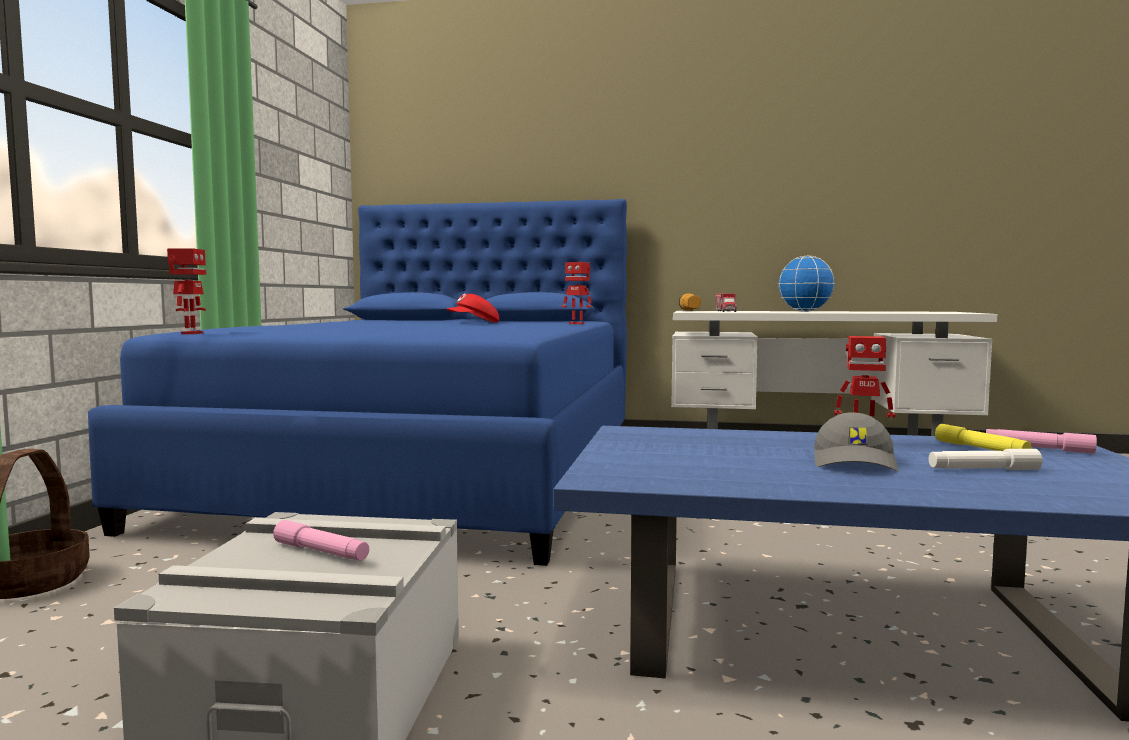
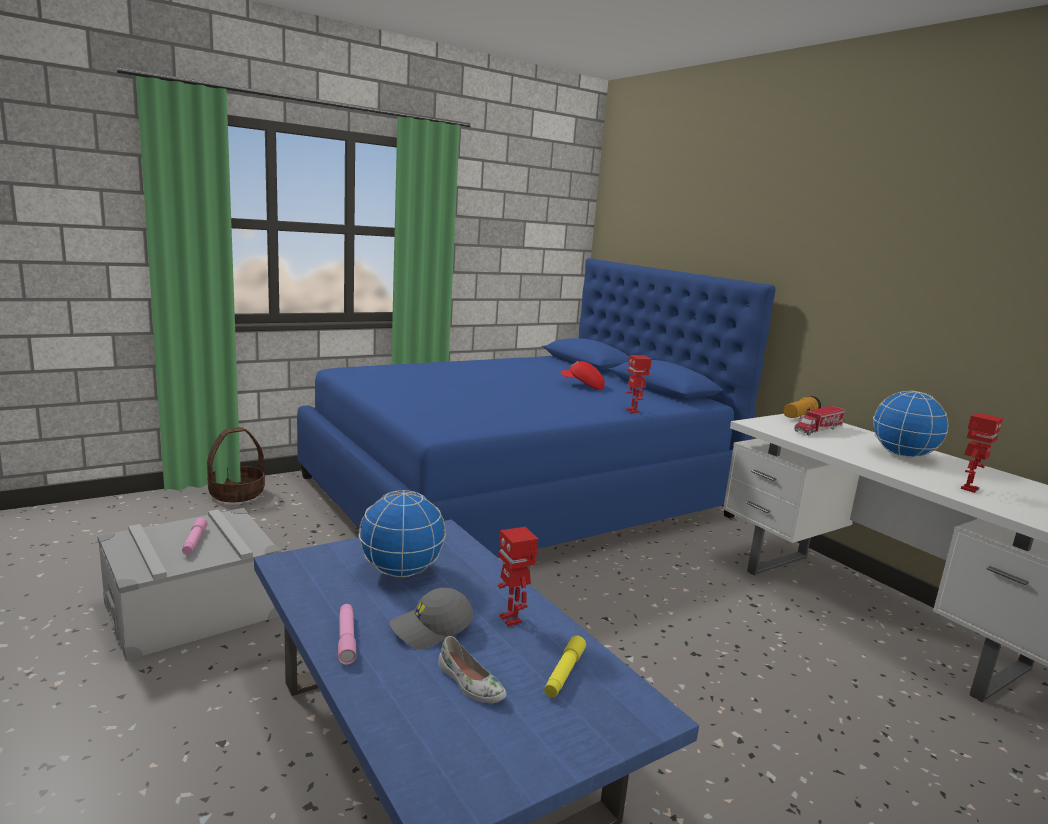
camera: 45 degrees right, 10 degrees up
(191, 333) = (338, 375): toy robot -> toy robot (968, 488)
(704, 452) = (401, 571): none -> globe
(983, 469) = (470, 683): white flashlight -> white shoe
(1038, 448) = (606, 701): pink flashlight -> pink flashlight (346, 639)

